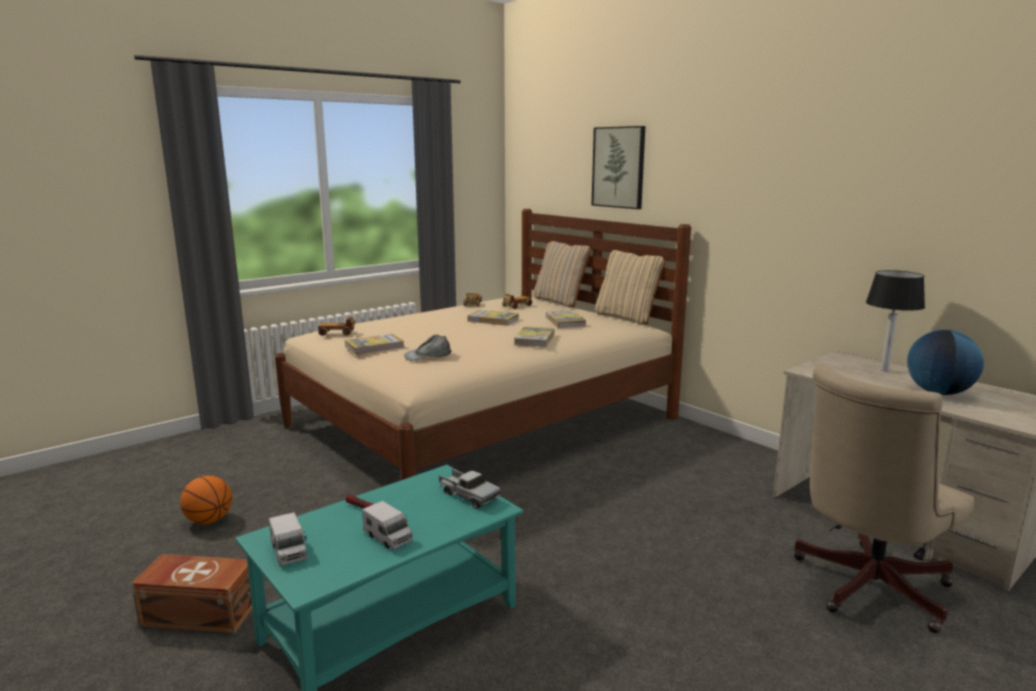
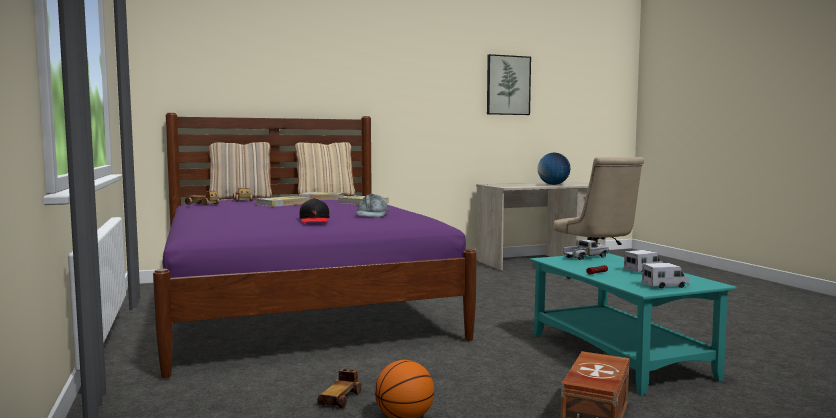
camera: 70 degrees left, 10 degrees down
(337, 333) = (233, 224): toy car -> toy car (340, 399)
(374, 347) = (314, 220): book -> black cap
(483, 422) = (297, 306): beige bed -> purple bed
(619, 167) = (289, 73): picture -> picture (508, 85)
(883, 370) = (515, 184): table lamp -> none

